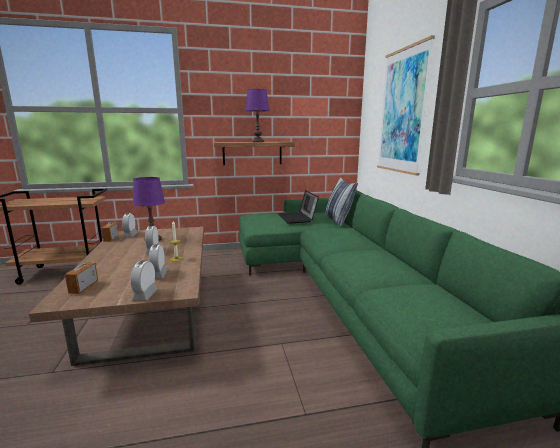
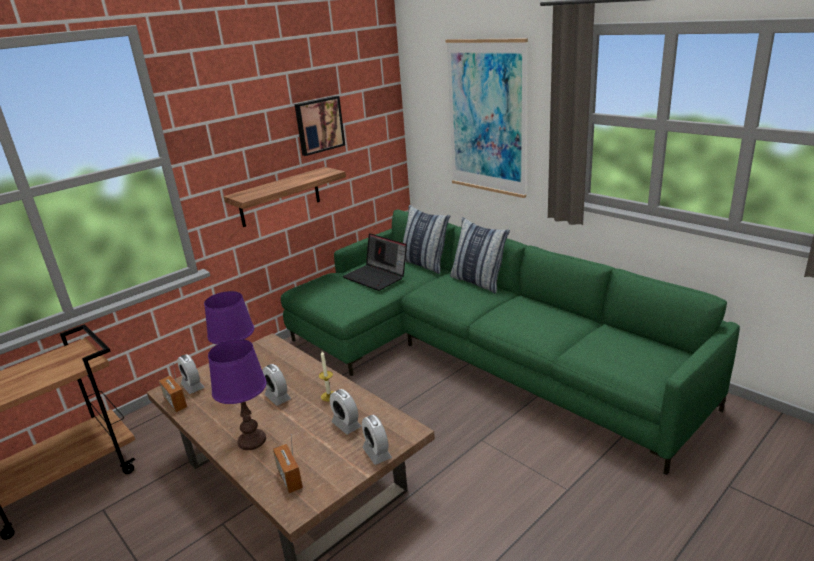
camera: 30 degrees left, 10 degrees up
(258, 142) = (292, 181): purple table lamp -> purple table lamp (252, 440)
(289, 112) = (319, 125): none -> picture
(361, 235) = (478, 282): none -> pillow

